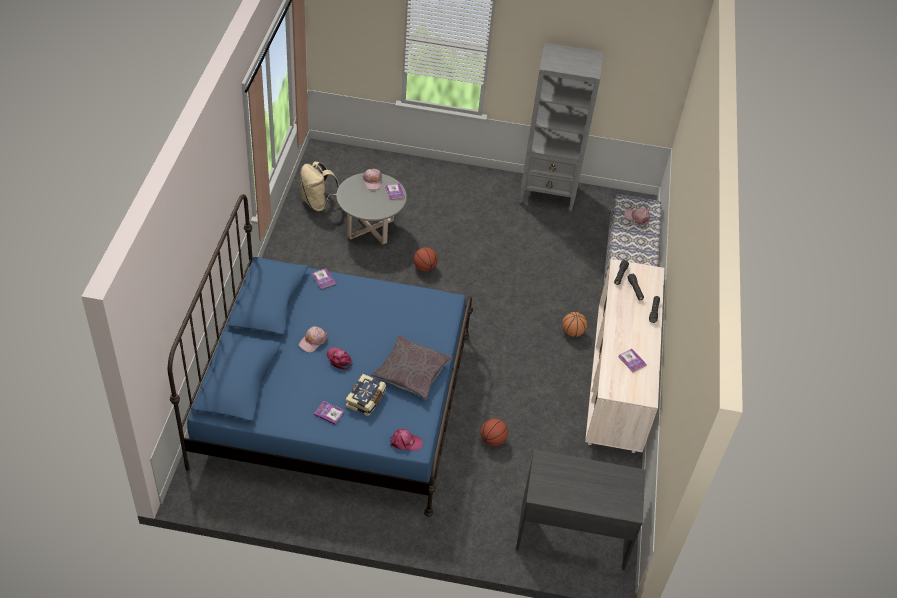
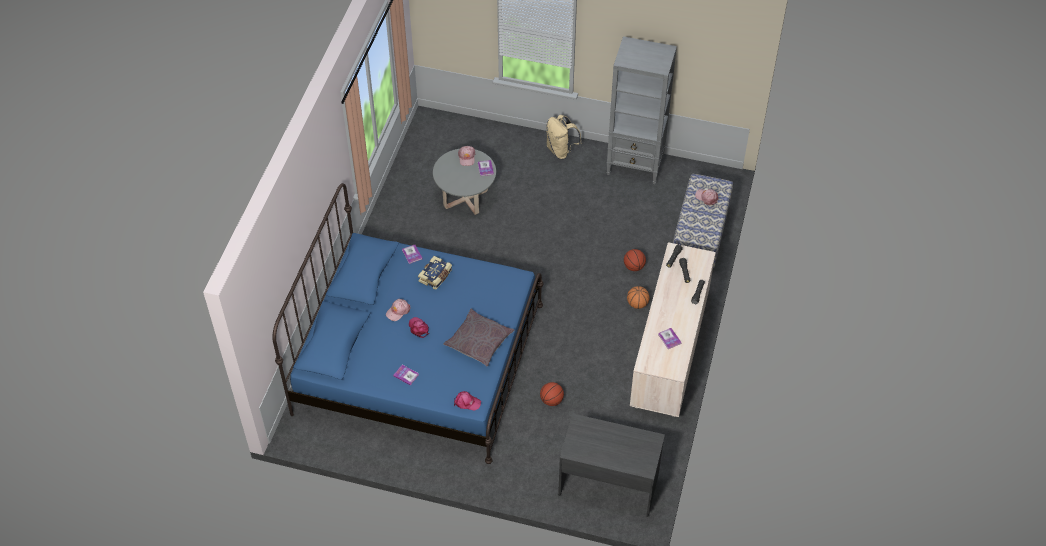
camera: 10 degrees right, 5 degrees up
(318, 203) = (420, 172): beige backpack -> beige backpack (561, 150)
(366, 400) = (438, 364): book -> book (436, 276)
(424, 267) = (511, 238): basketball -> basketball (634, 267)

